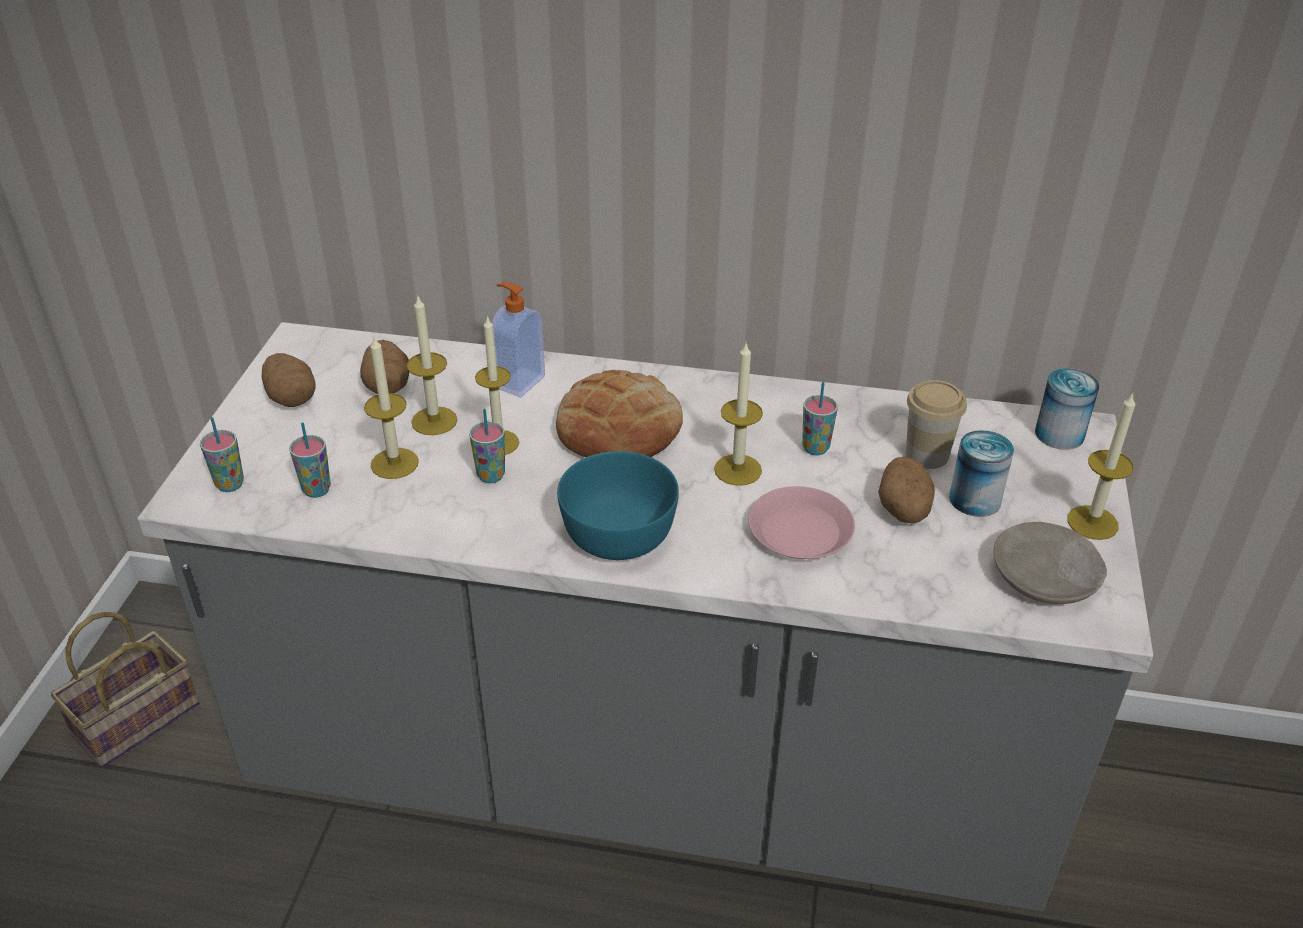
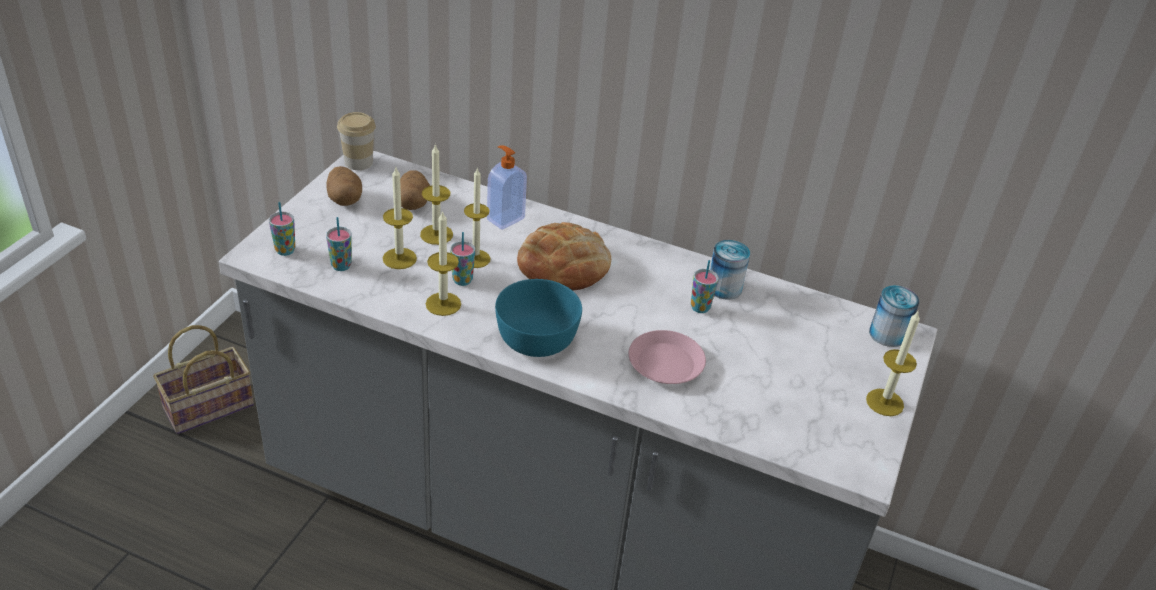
camera: 10 degrees right, 0 degrees up
(738, 470) = (637, 311): candle -> candle (443, 304)
(903, 511) = (747, 365): potato -> none
(927, 455) = (780, 329): cup -> cup (358, 162)
(975, 499) = (803, 368): can -> can (724, 288)
(1045, 577) = (832, 433): beige plate -> none

